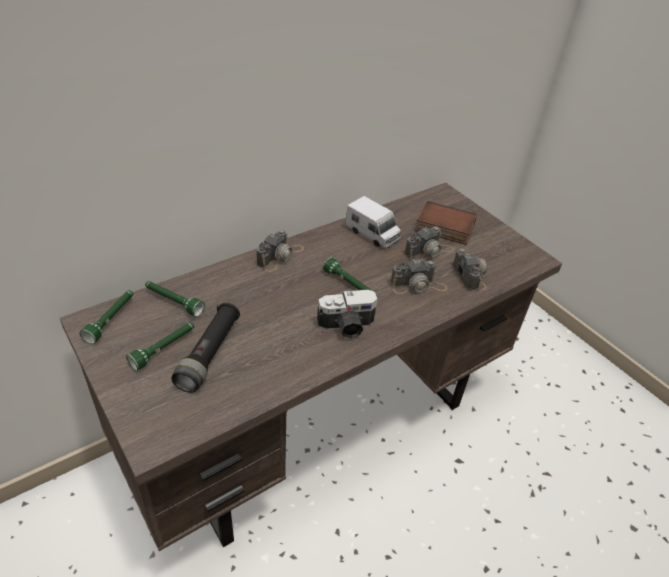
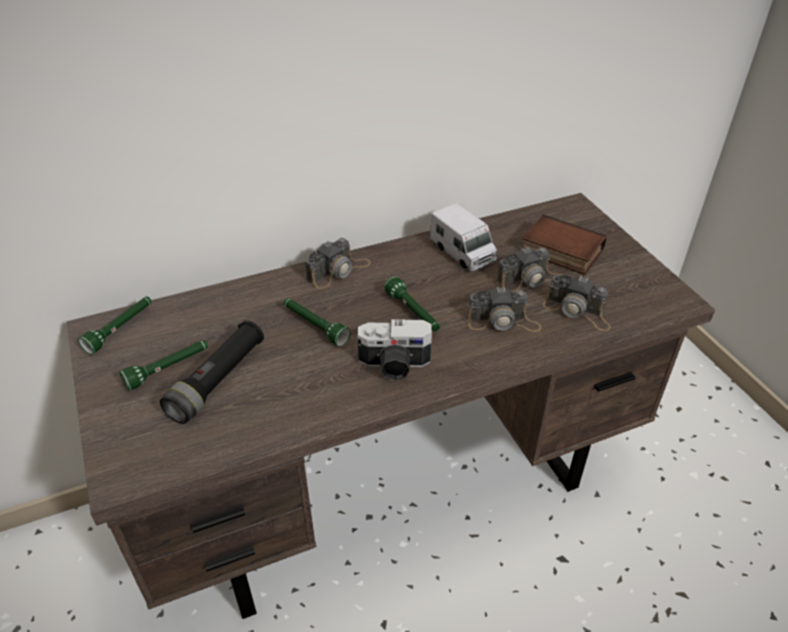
camera: 15 degrees right, 0 degrees up
(173, 302) = (196, 315): green flashlight -> green flashlight (315, 326)
(469, 273) = (577, 311): camera -> camera turned 120 degrees clockwise

